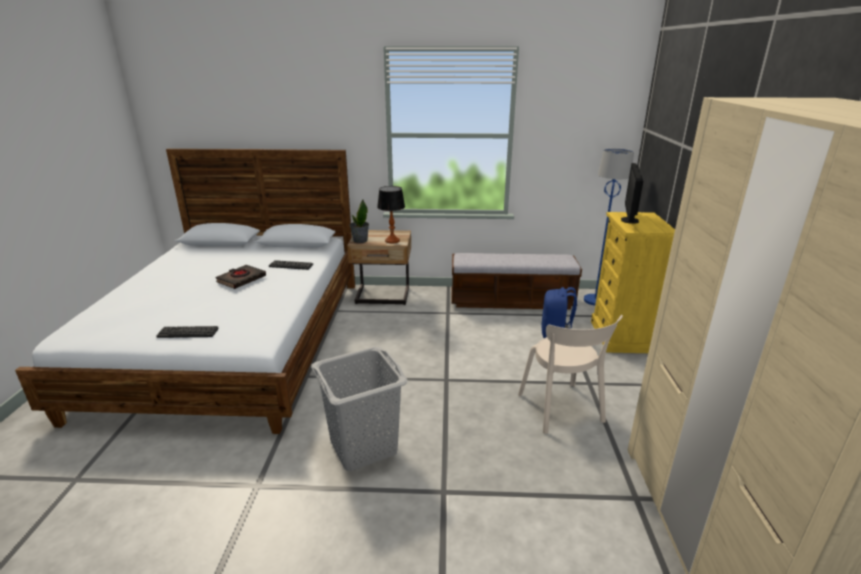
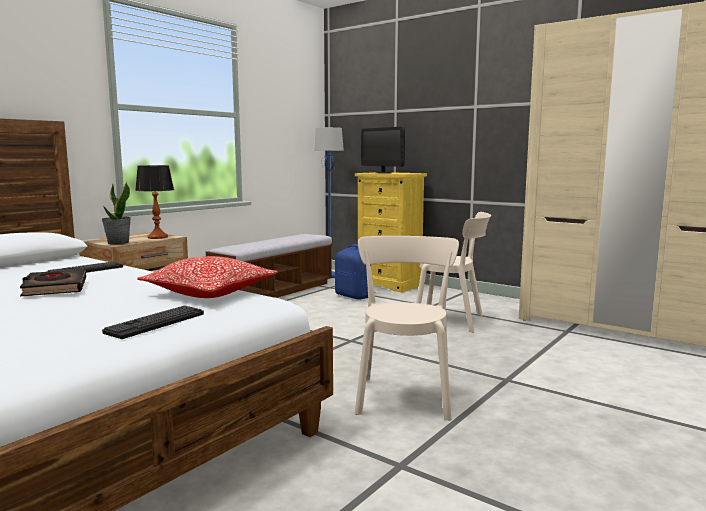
camera: 55 degrees left, 15 degrees down
(264, 318) = (210, 293): none -> pillow
(364, 447) = (404, 395): grey laundry basket -> beige chair

